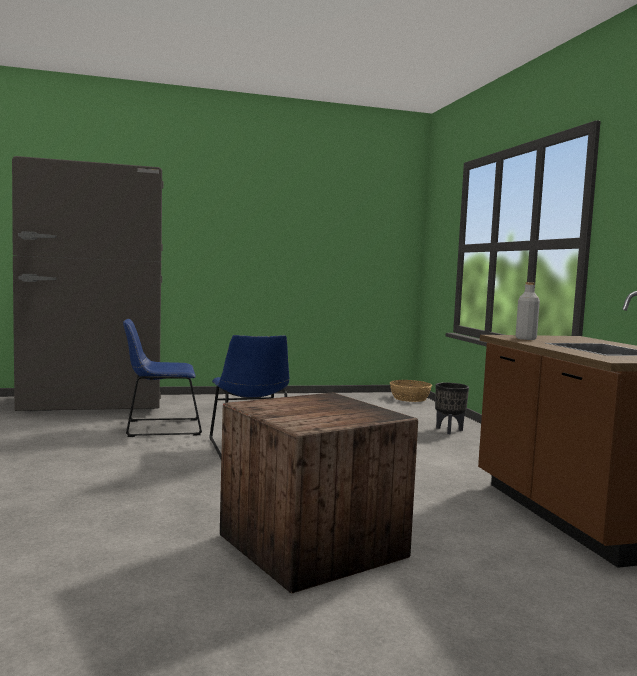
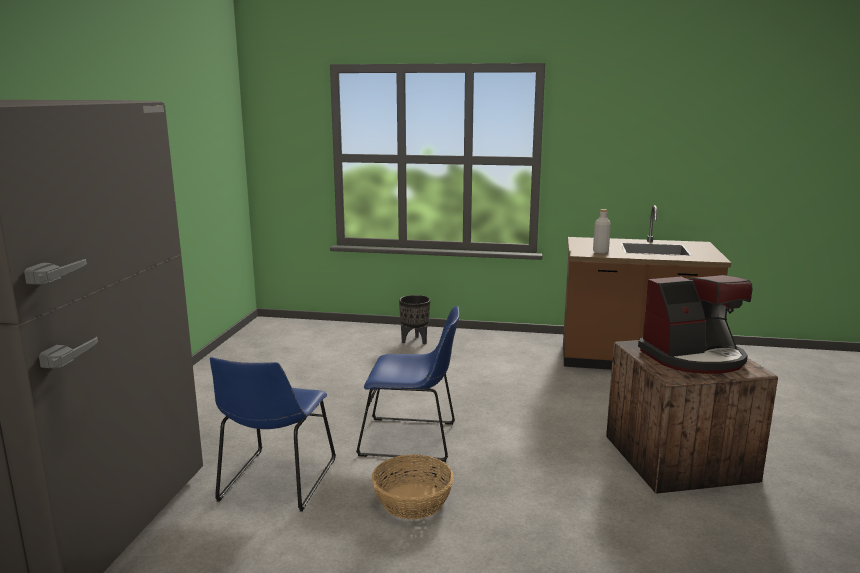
camera: 65 degrees left, 10 degrees up
(317, 410) = (693, 357): none -> coffee machine
(410, 398) = (284, 325): basket -> basket (413, 501)

